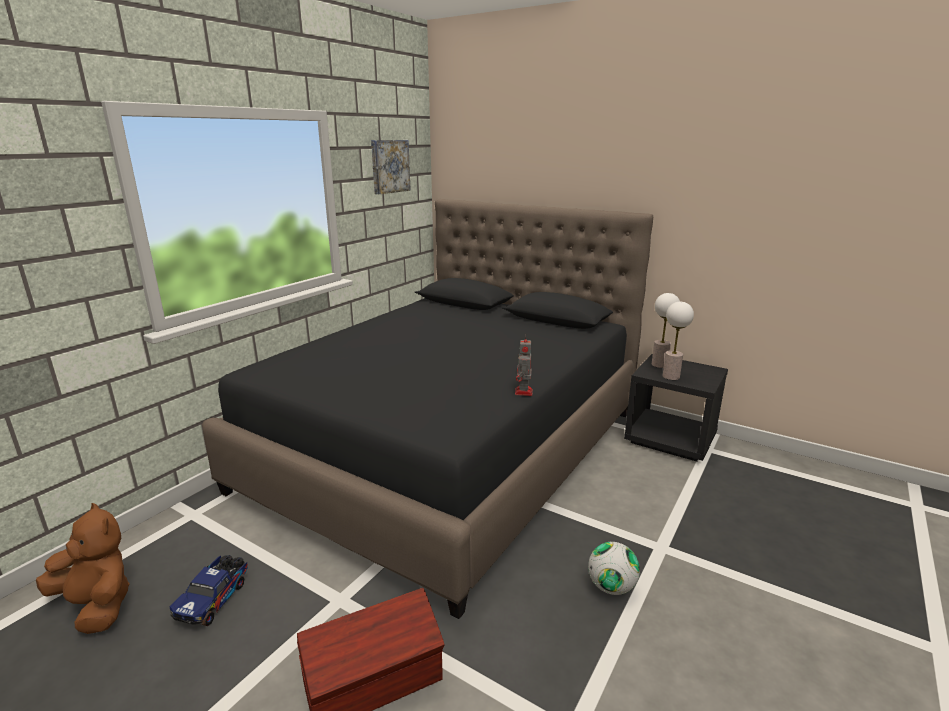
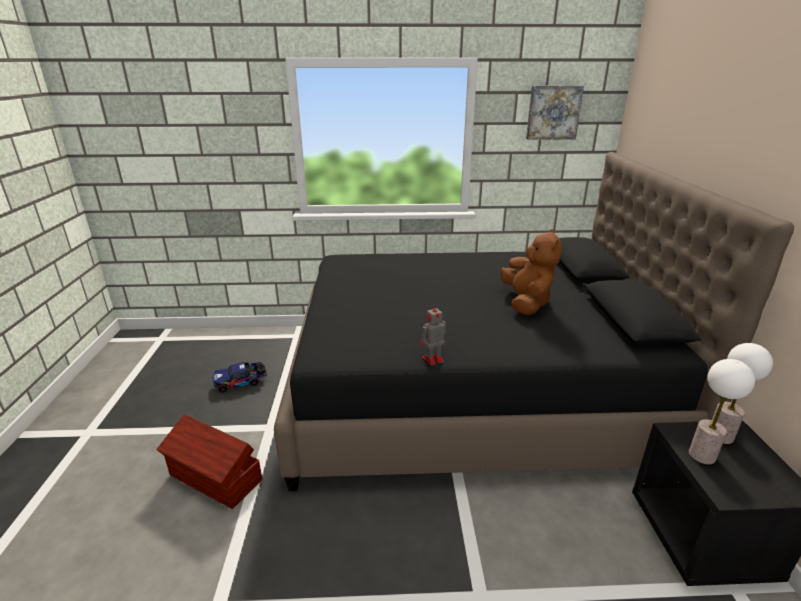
camera: 55 degrees right, 5 degrees up
(97, 605) = (215, 353): brown plush toy -> brown plush toy (526, 302)
(611, 587) = (389, 574): football -> none

